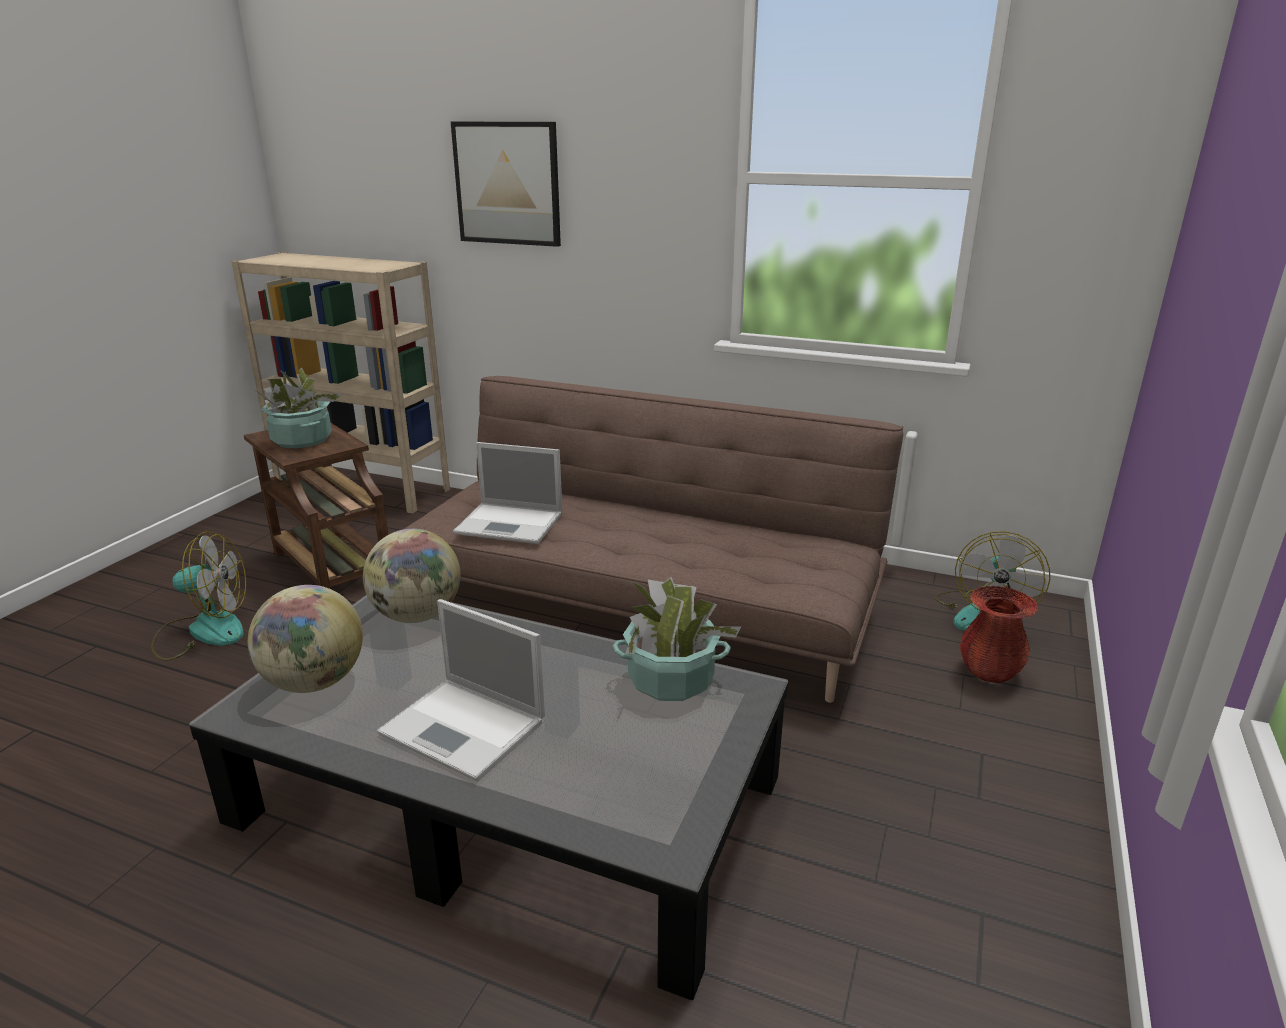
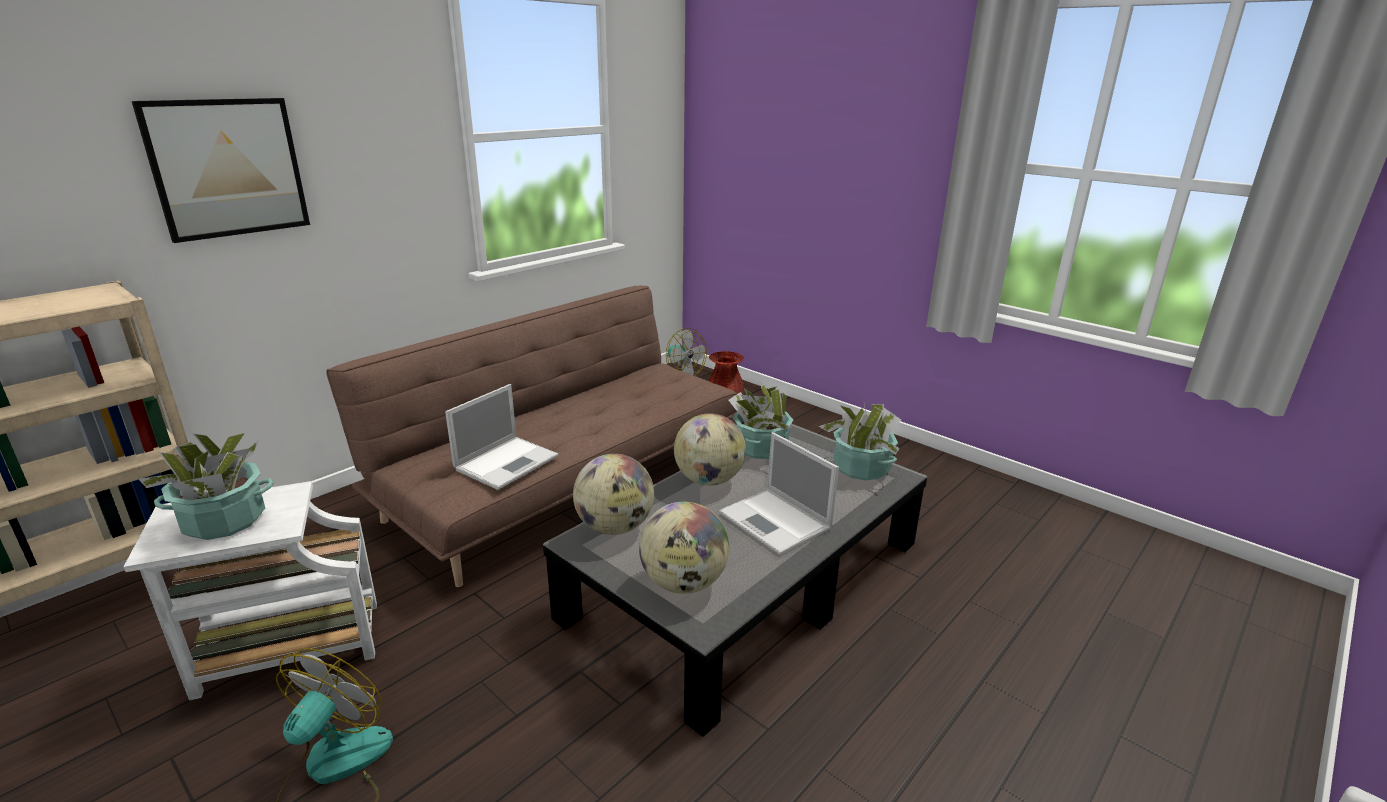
camera: 70 degrees left, 0 degrees up
(331, 565) = (285, 650): brown side table -> white side table
(465, 728) = (776, 522): laptop -> laptop turned 90 degrees clockwise
(551, 654) = (709, 480): none -> globe
(672, 794) = (861, 468): none -> potted plant

